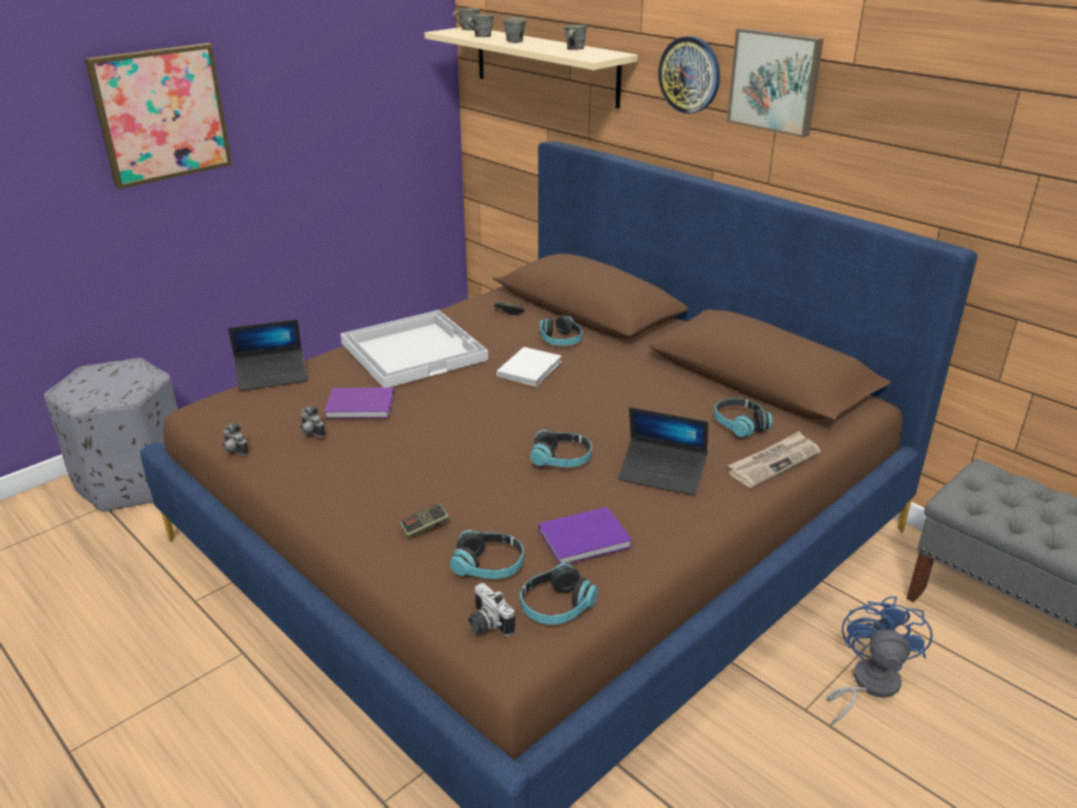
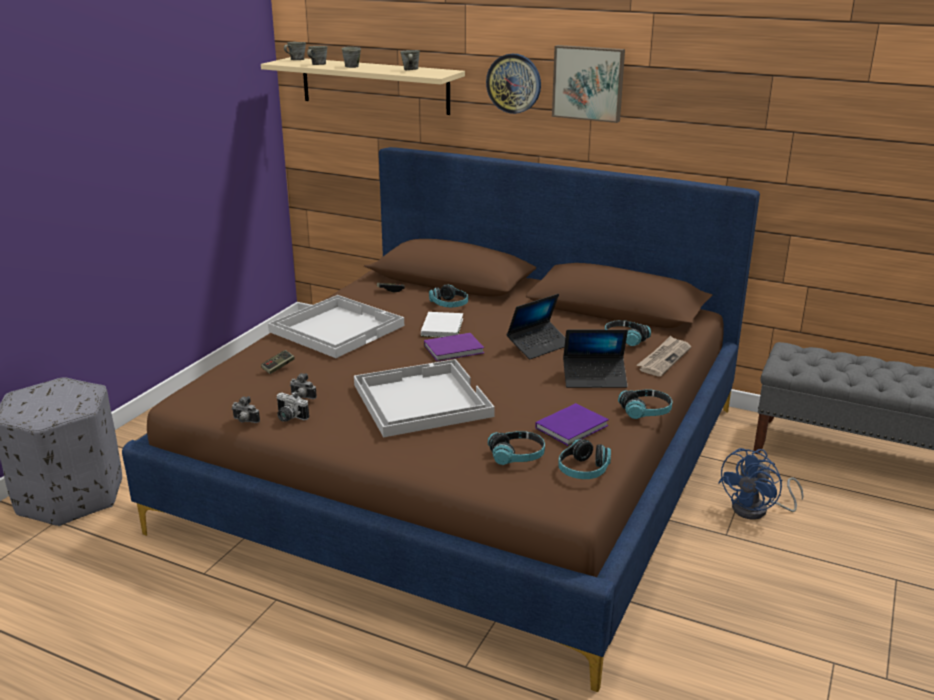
camera: 20 degrees left, 5 degrees down
(161, 114) = (66, 148): picture -> none
(272, 376) = (228, 365): laptop -> laptop (539, 346)
(362, 406) = (330, 372): purple book -> purple book (455, 349)
(425, 527) = (449, 442): game controller -> game controller (278, 367)
(433, 462) = (420, 400): none -> white tray
(486, 624) = (543, 490): camera -> camera (288, 417)
(561, 459) = (515, 382): headphones -> headphones (645, 411)
(867, 685) = (757, 510): blue fan -> blue fan turned 135 degrees counterclockwise

